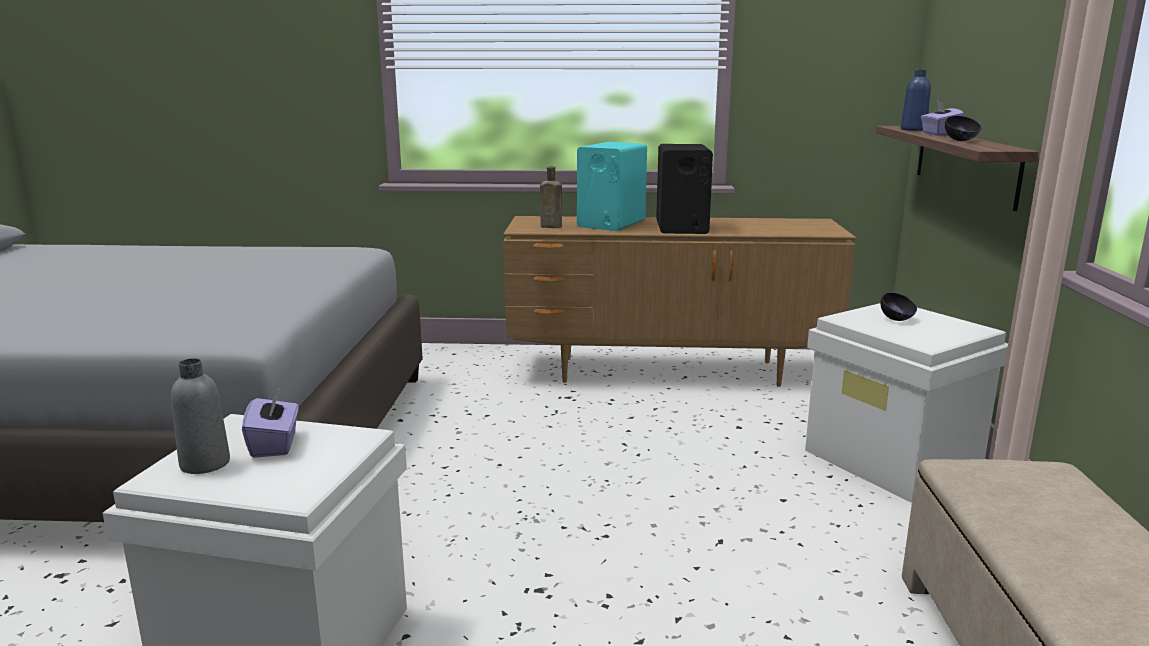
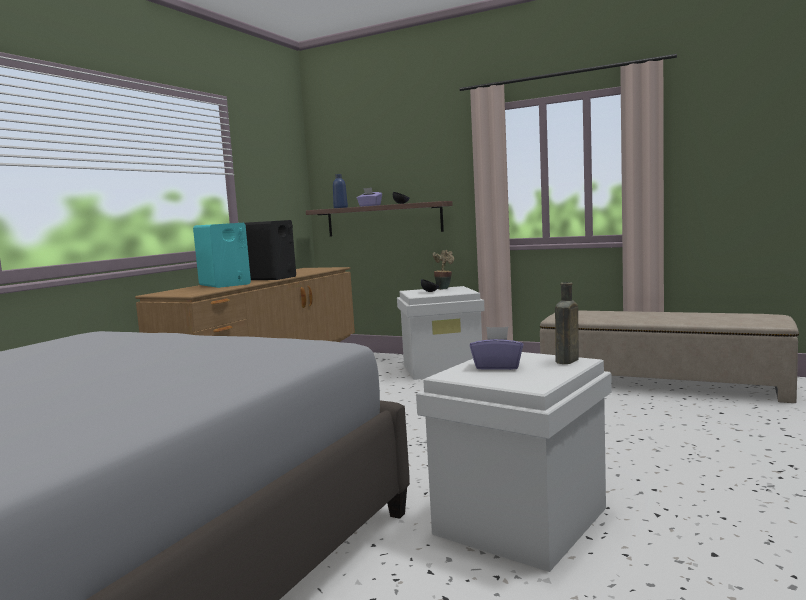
camera: 65 degrees left, 10 degrees down
(205, 464) = (517, 378): grey bottle -> none
(549, 226) = (199, 291): brown bottle -> brown bottle (566, 361)
(948, 322) = (444, 288): none -> potted plant

